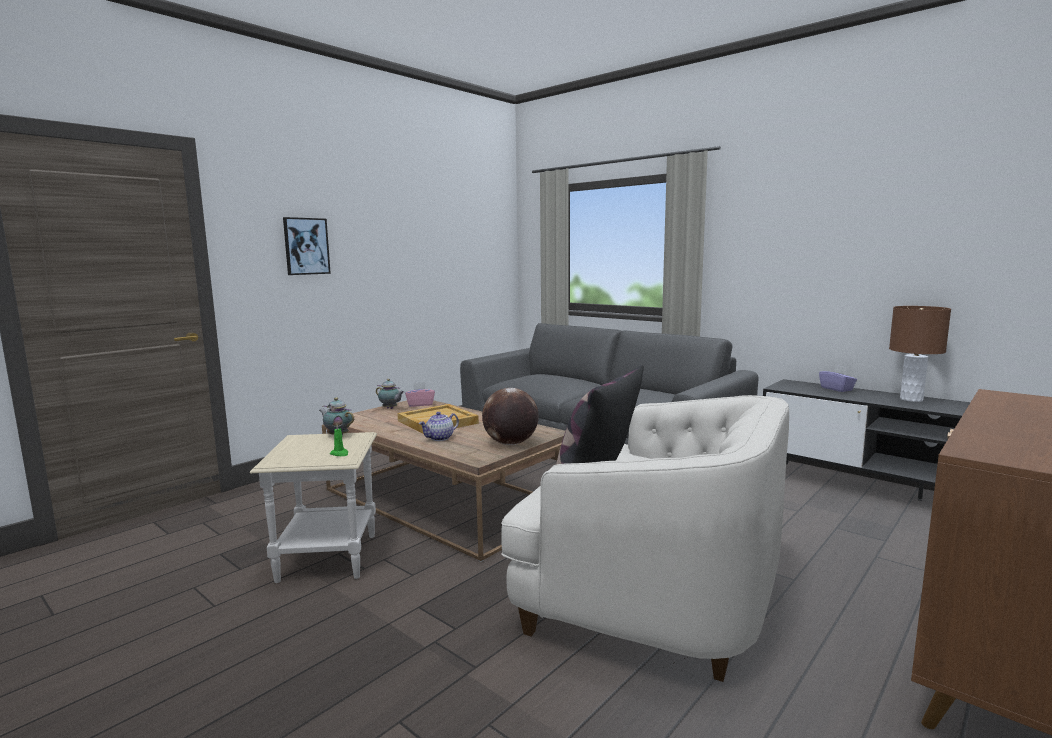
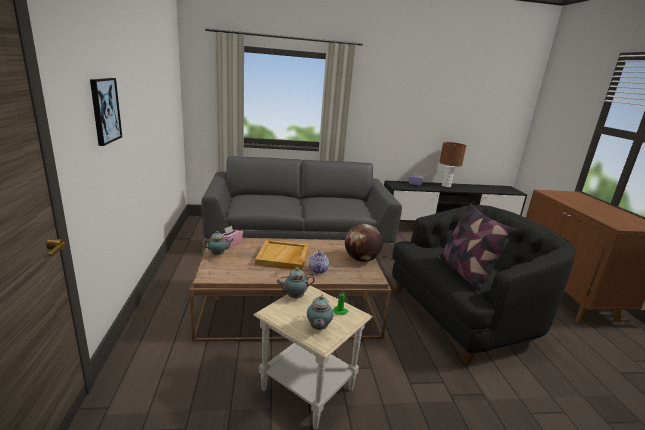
camera: 50 degrees left, 10 degrees up
(293, 455) = (318, 328): none -> teapot
(652, 595) = (462, 316): white armchair -> black armchair

